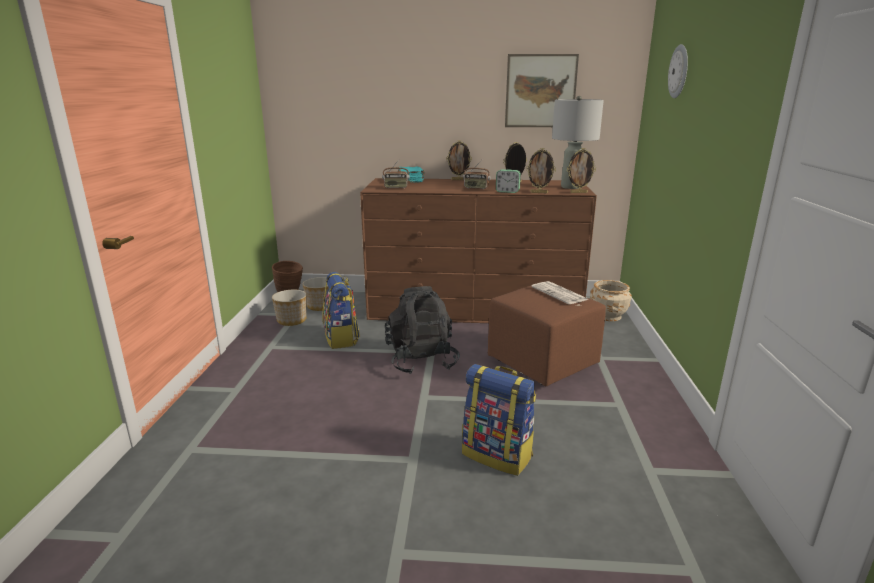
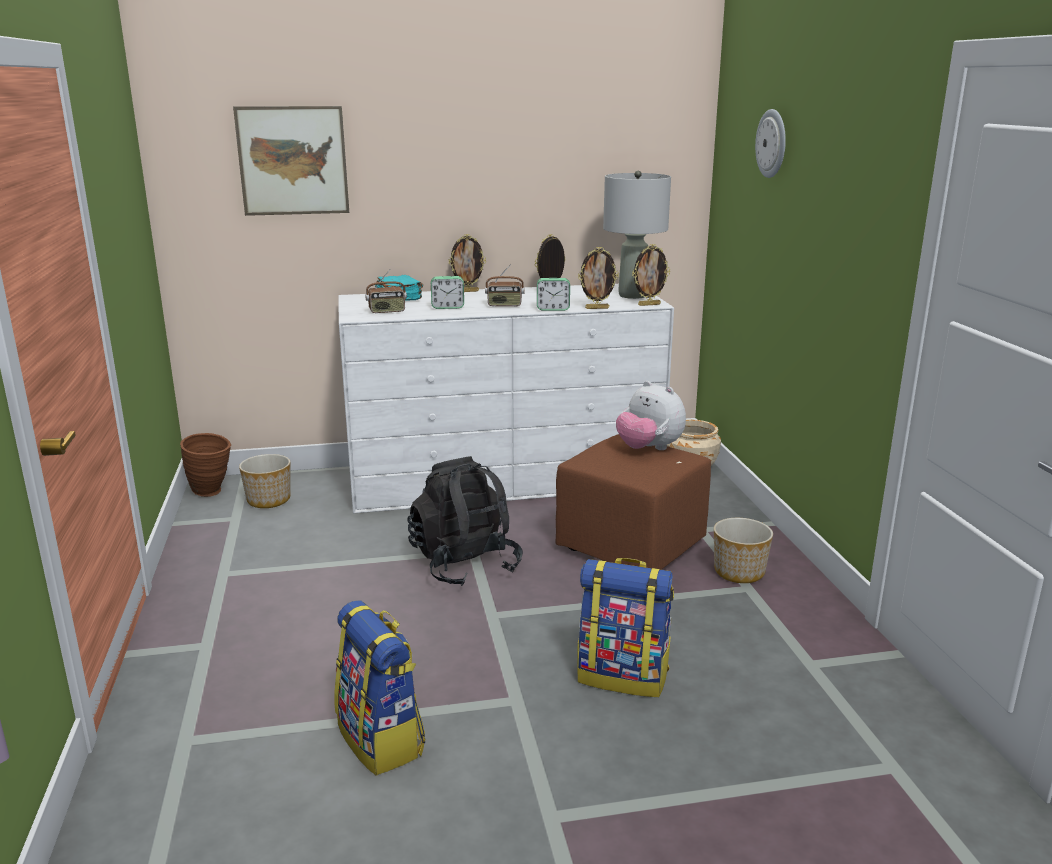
camera: 15 degrees left, 0 degrees up
(292, 320) = (235, 528): planter -> planter (740, 572)
(341, 338) = (329, 547): backpack -> backpack (382, 740)
(437, 187) = (447, 307): none -> alarm clock
(473, 307) = (503, 477): brown dresser -> white dresser
(540, 91) = (577, 160): picture -> picture (293, 161)
(560, 294) = (649, 449): newspaper -> plush toy

